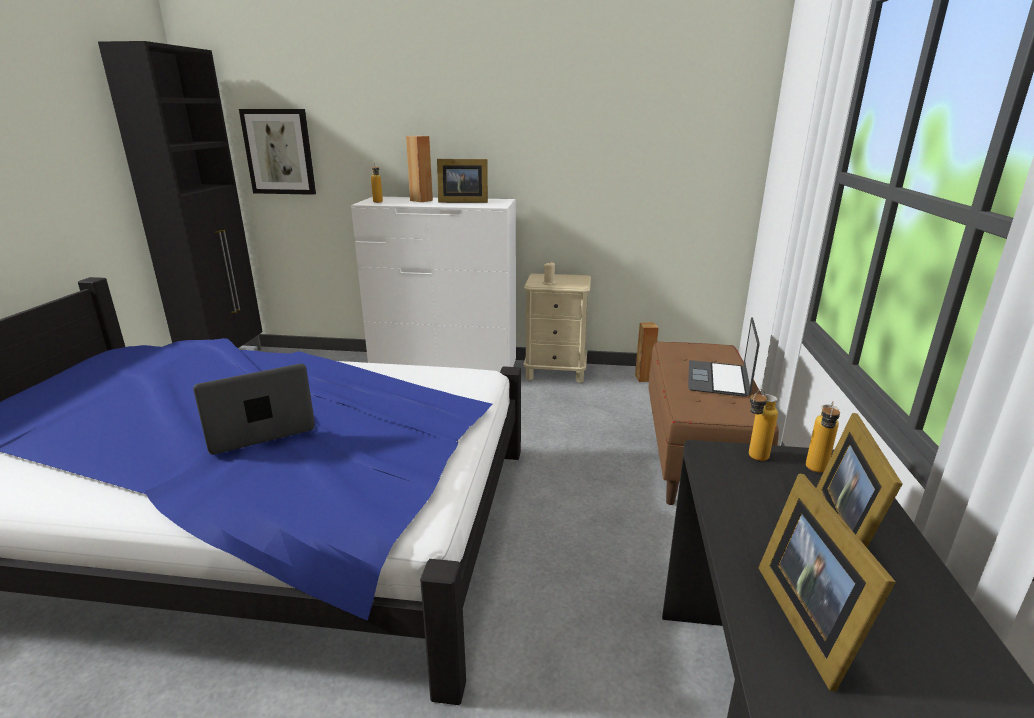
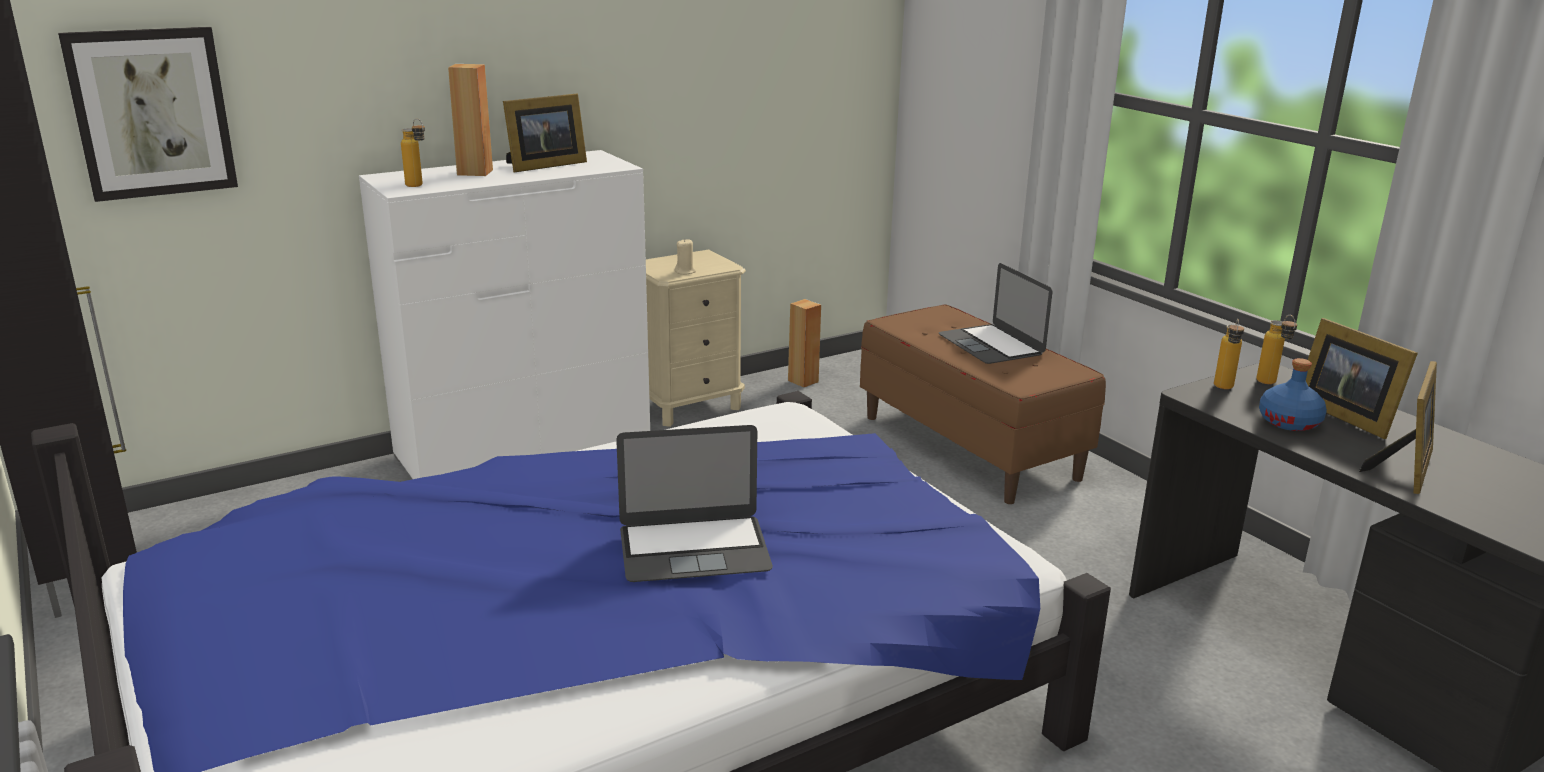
camera: 40 degrees left, 0 degrees up
(259, 428) = (694, 548): laptop -> laptop turned 120 degrees counterclockwise
(762, 512) = (1289, 422): none -> blue bottle
(809, 618) = (1405, 468): picture frame -> picture frame turned 105 degrees counterclockwise

